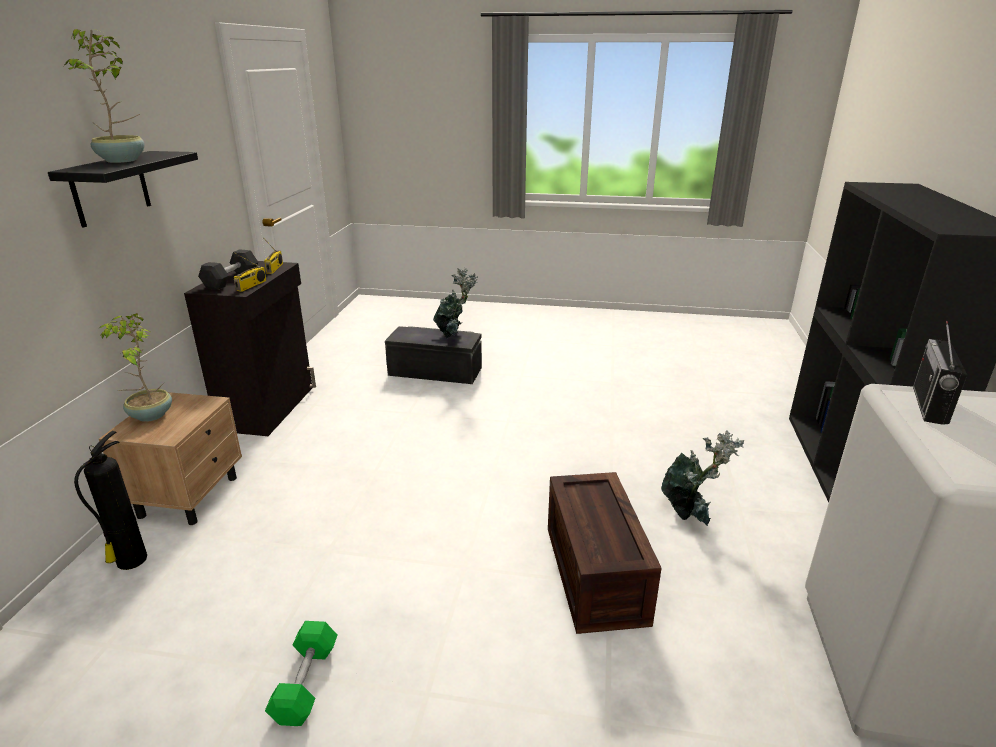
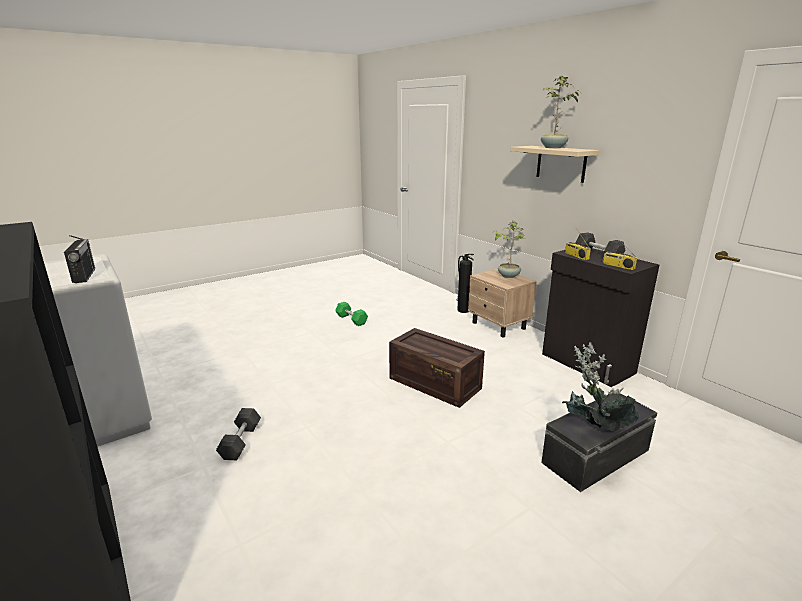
camera: 135 degrees right, 5 degrees down
(110, 188) = (561, 163): black shelf -> beige shelf
(598, 575) = (279, 384): crate -> crate (433, 383)
(690, 514) = (240, 442): potted plant -> grey dumbbell

